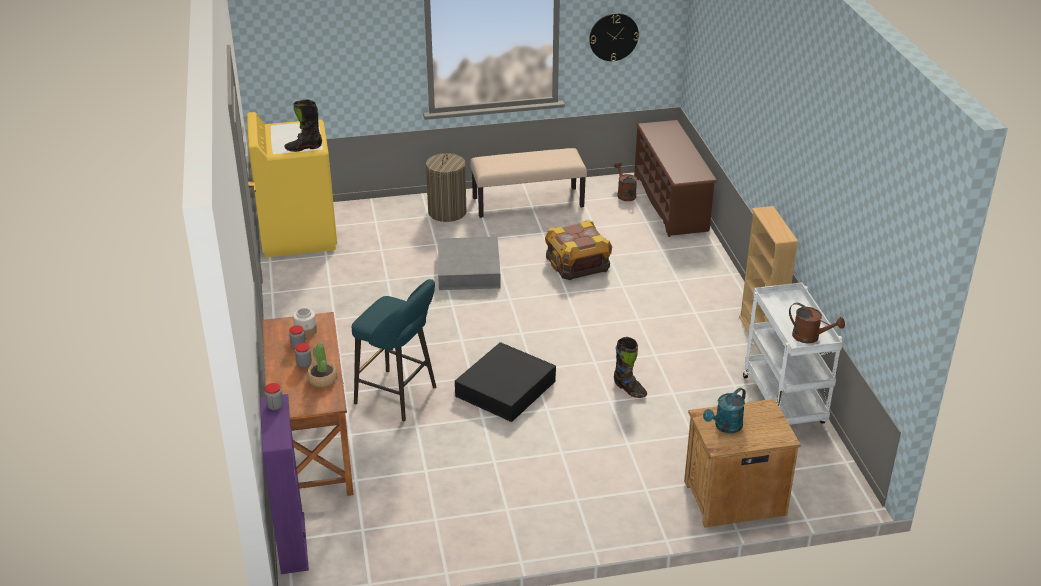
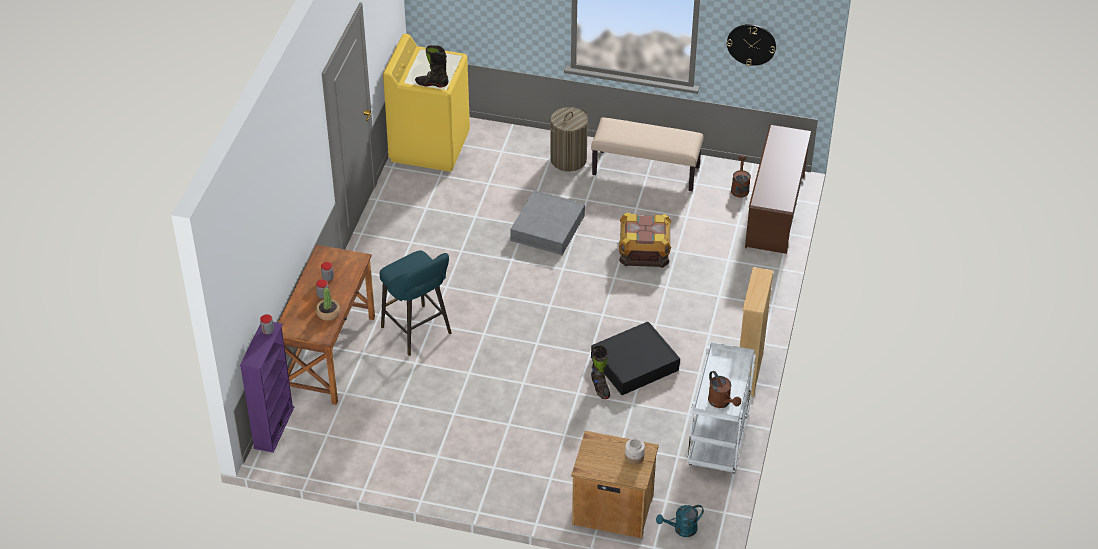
camera: 25 degrees right, 10 degrees up
(306, 331) = (341, 266): jar -> jar (634, 457)
(505, 388) = (503, 353): black storage box -> black storage box (634, 363)
(725, 427) = (601, 455): turquoise watering can -> turquoise watering can (681, 529)

